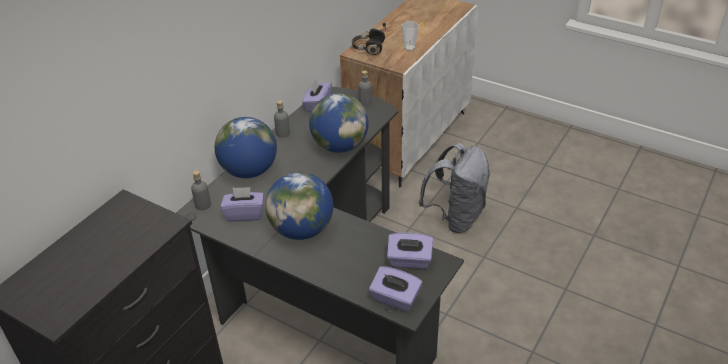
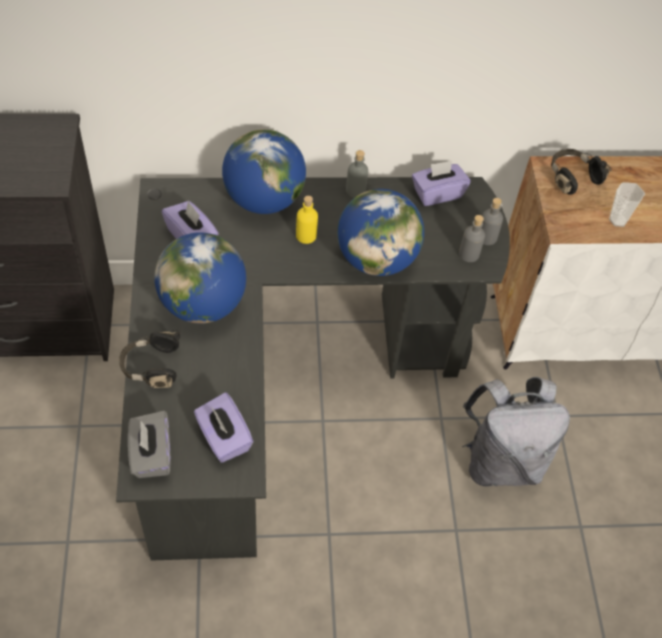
camera: 50 degrees right, 15 degrees up
(203, 205) = (179, 193): grey bottle -> grey bottle (469, 254)
(295, 166) = (306, 236): none -> yellow bottle
(328, 273) = (151, 367): none -> black headphones
(395, 299) = (151, 455): purple tissue box -> grey tissue box

